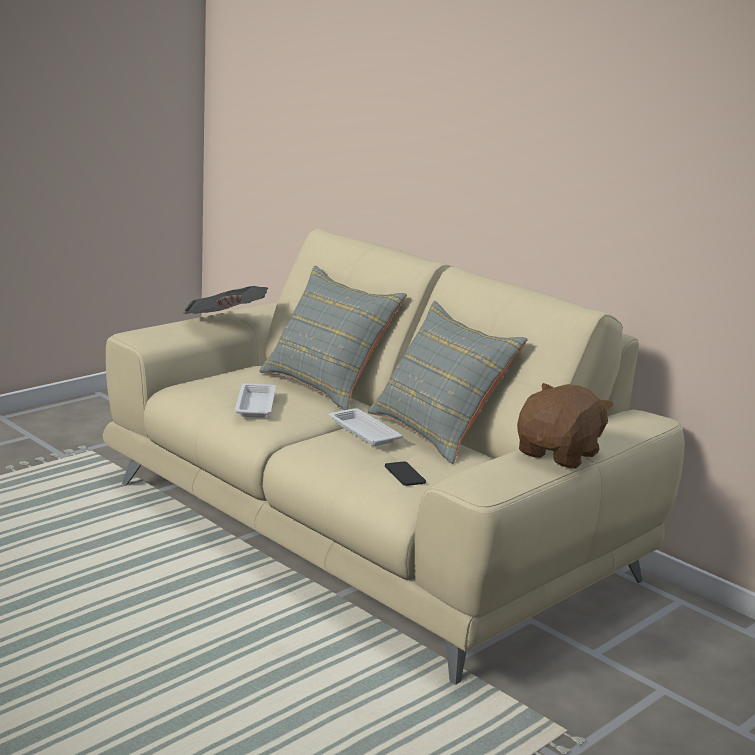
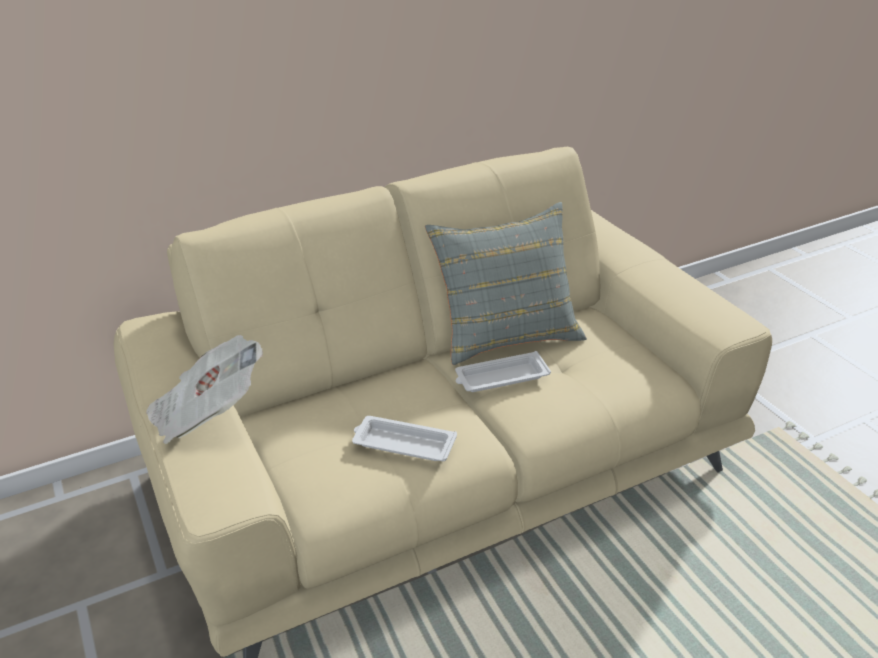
camera: 70 degrees left, 15 degrees up
(327, 385) = (355, 380): grey pillow -> none
(405, 474) = (611, 371): phone -> none
(559, 454) = (655, 269): brown plush toy -> none

